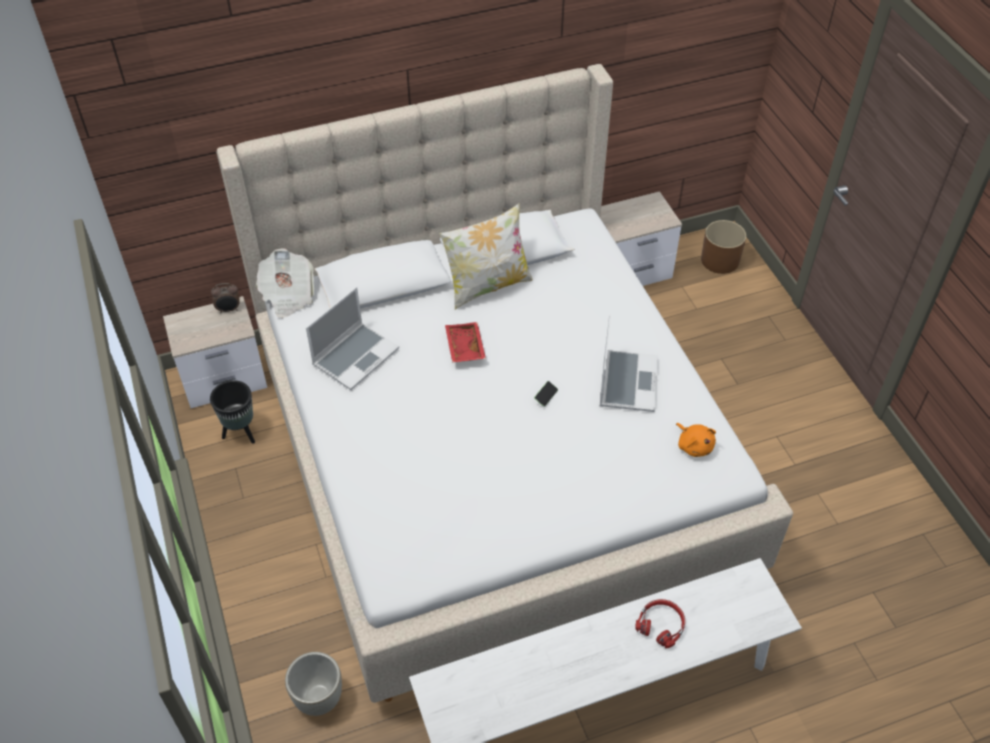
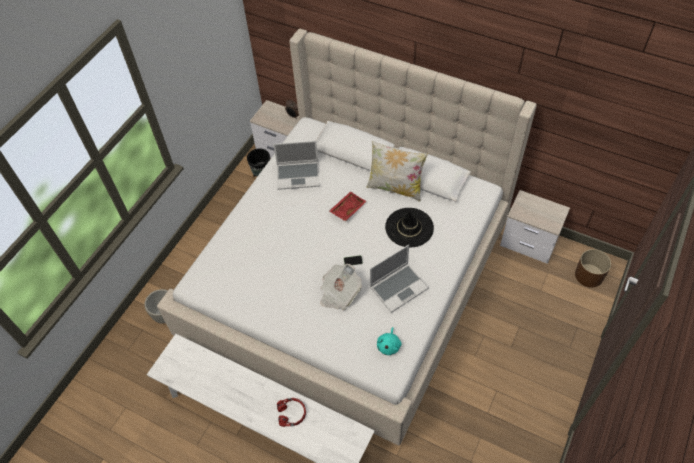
camera: 50 degrees right, 5 degrees up
(288, 295) = (306, 125): newspaper -> newspaper (339, 293)
(557, 314) = (409, 227): none -> black hat
(694, 445) = (389, 345): orange plush toy -> turquoise plush toy

